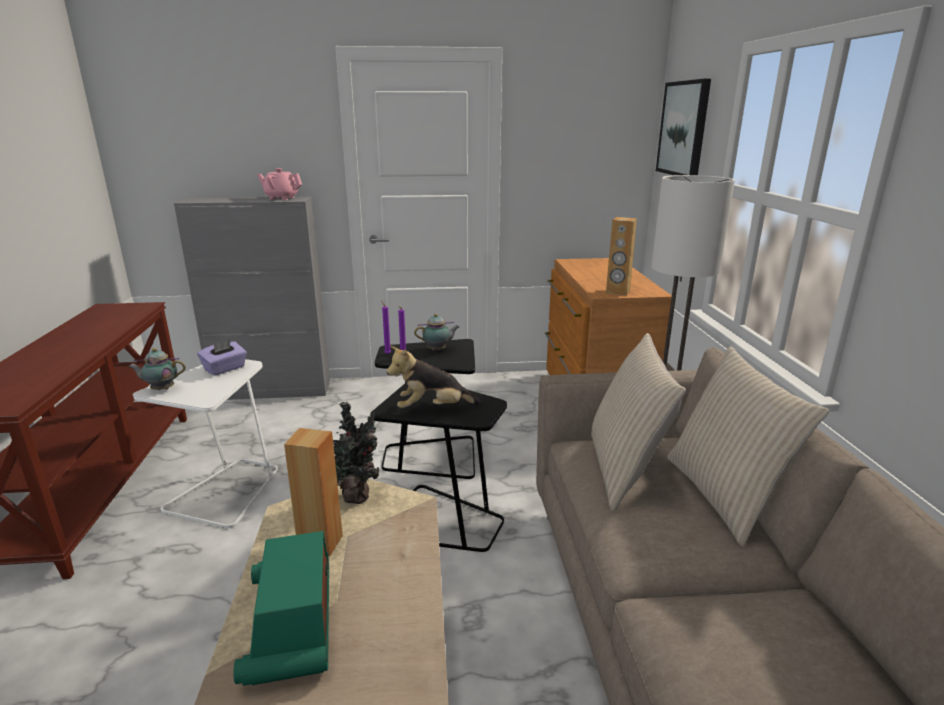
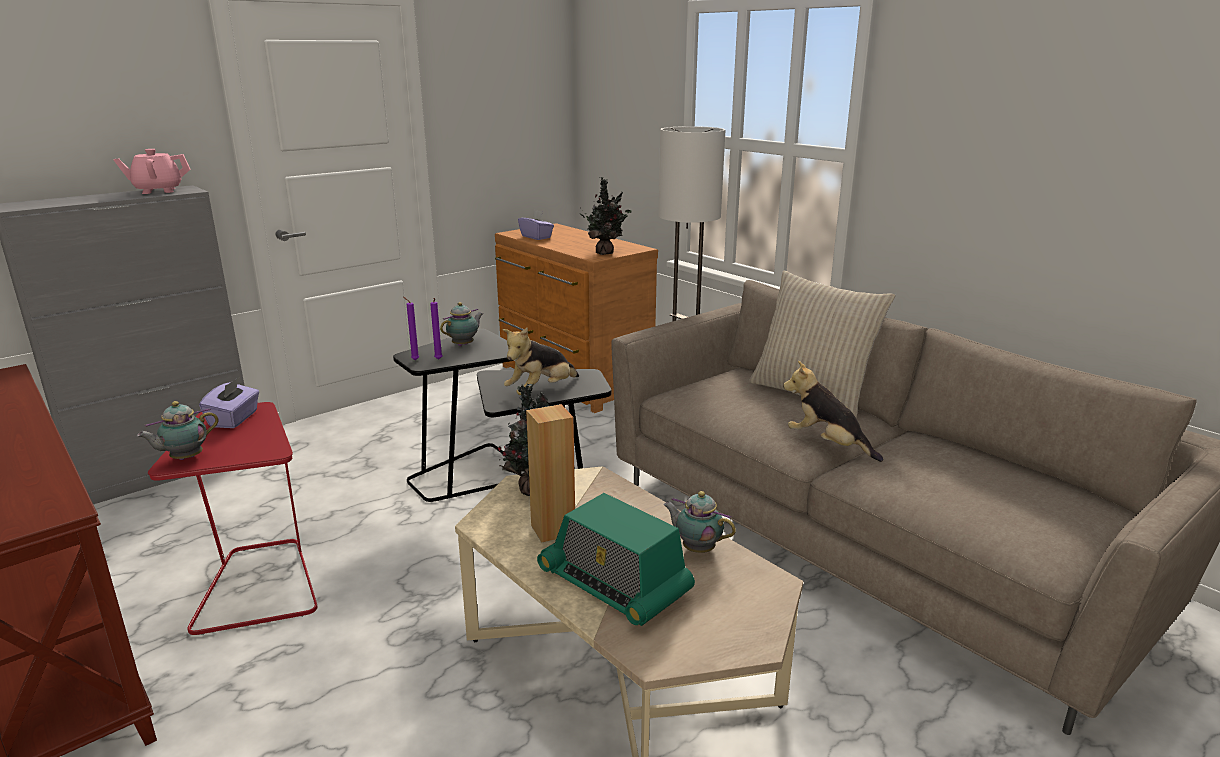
camera: 35 degrees left, 0 degrees up
(227, 492) = (259, 585): white side table -> red side table
(400, 625) = (696, 549): none -> teapot
(581, 267) = (536, 237): none -> purple tissue box
(617, 292) = (605, 253): brown speaker -> potted plant
(624, 470) = (729, 400): beige pillow -> none
(672, 565) = (827, 444): none -> plush toy
(684, 129) = (616, 81): picture -> none

